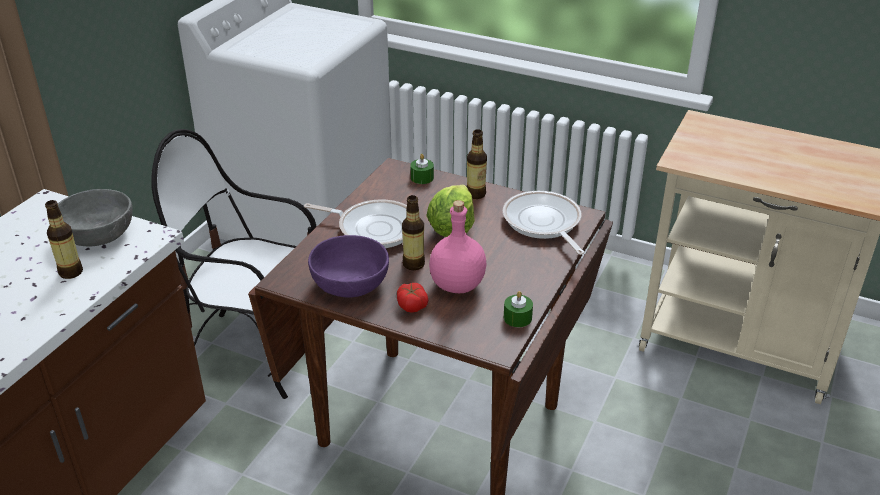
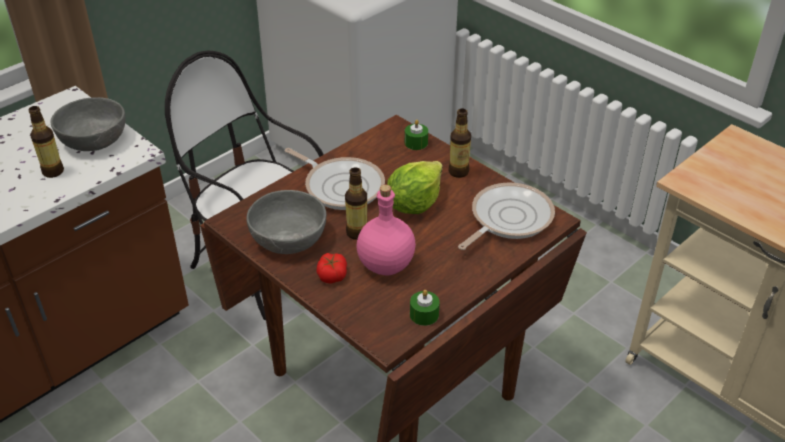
camera: 20 degrees right, 5 degrees up
(350, 282) = (289, 237): purple bowl -> grey bowl
(543, 223) = (507, 218): frying pan -> frying pan turned 45 degrees clockwise

